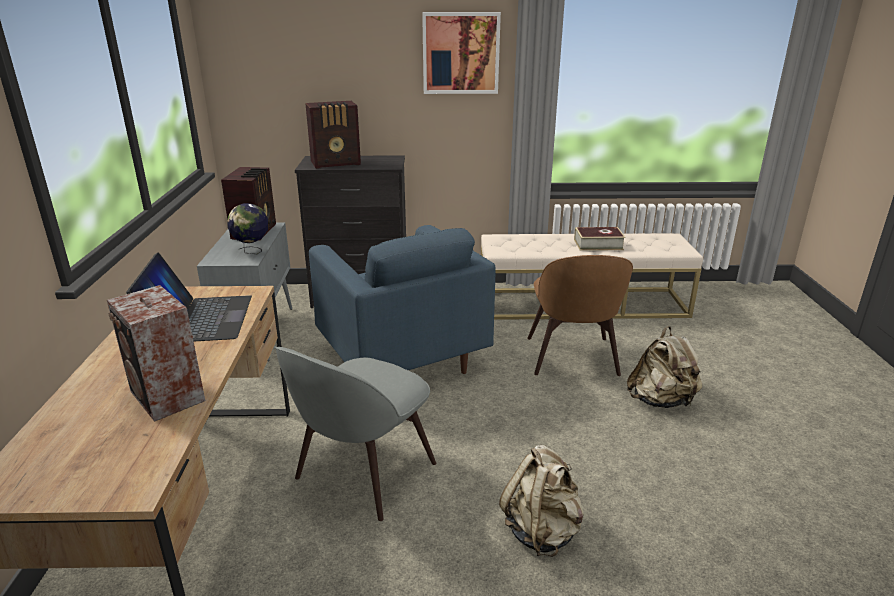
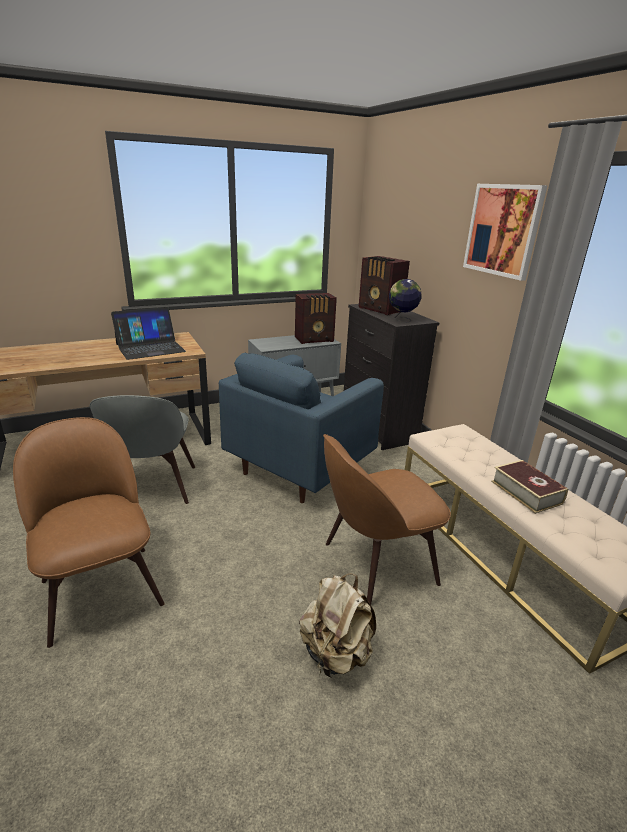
camera: 65 degrees right, 0 degrees up
(167, 397) = (58, 360): speaker -> none
(252, 251) = (281, 346): globe -> globe (402, 320)
(362, 474) = (152, 488): grey chair -> grey chair turned 105 degrees counterclockwise
(542, 531) = (101, 588): beige backpack -> brown chair

